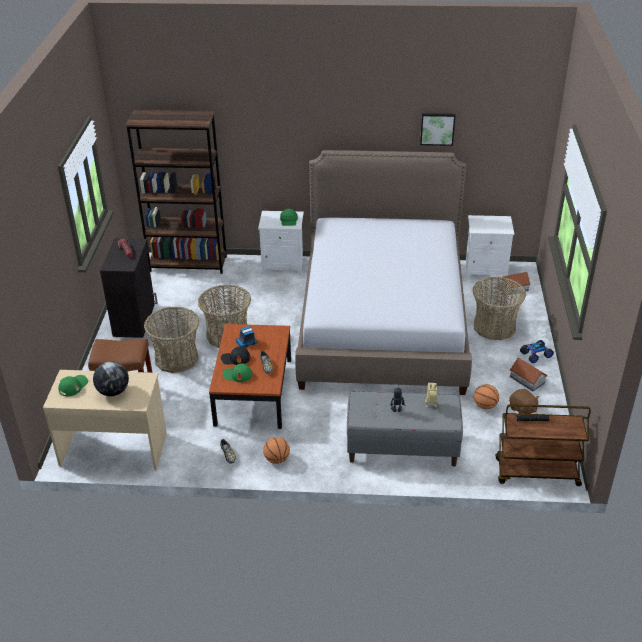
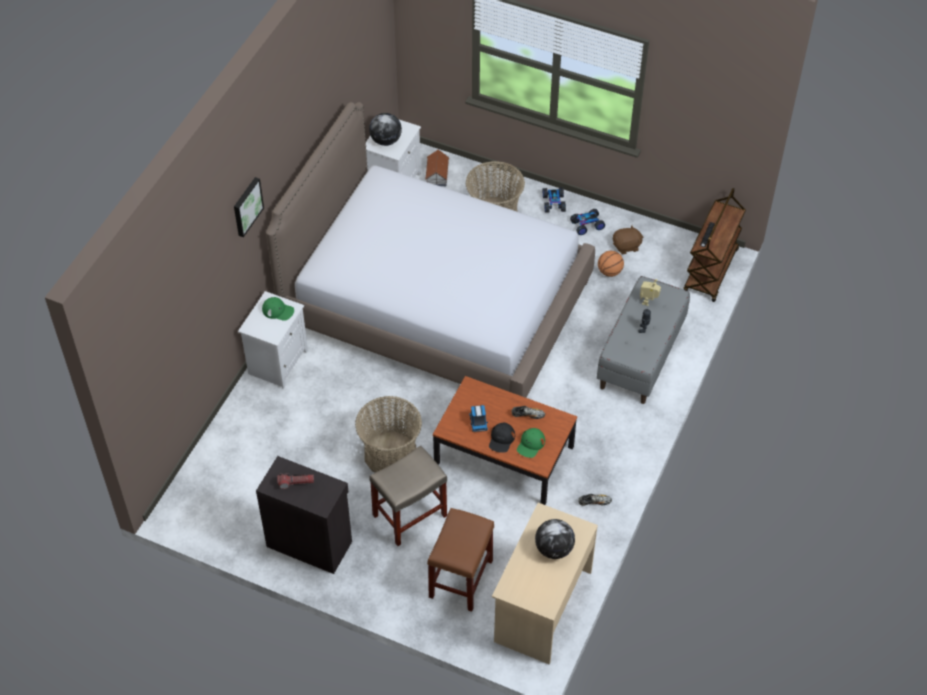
camera: 70 degrees left, 15 degrees up
(73, 386) = (528, 586): green cap -> none
(176, 358) = (410, 514): basket -> beige stool
(188, 264) = (215, 460): brown bookcase -> none
(277, 459) = (617, 462): basketball -> none
(437, 128) = (331, 93): picture -> picture (246, 206)
(484, 223) = (386, 140): none -> globe
(527, 380) = (587, 225): toy house -> toy car

